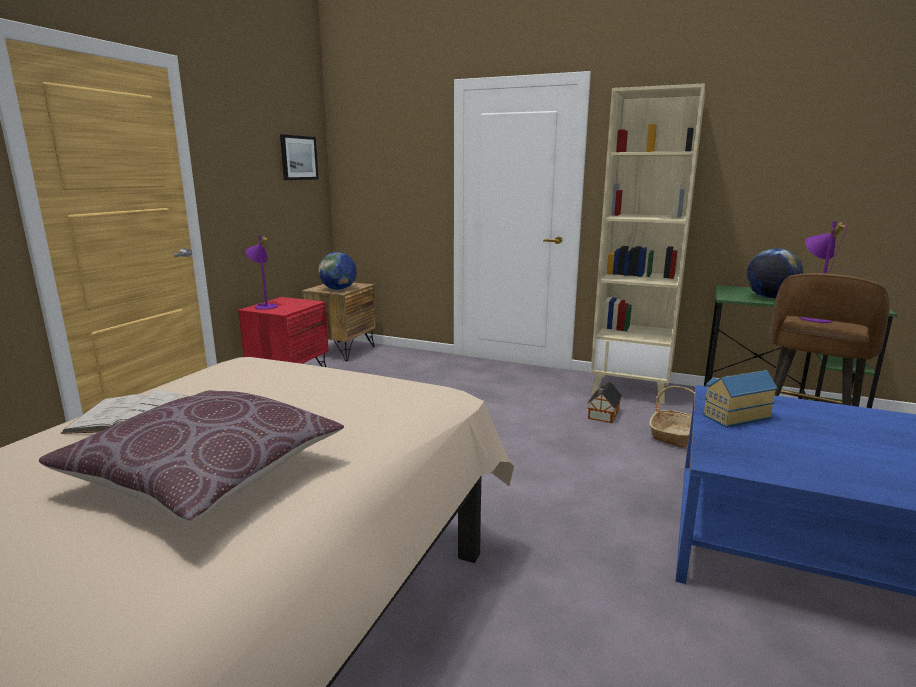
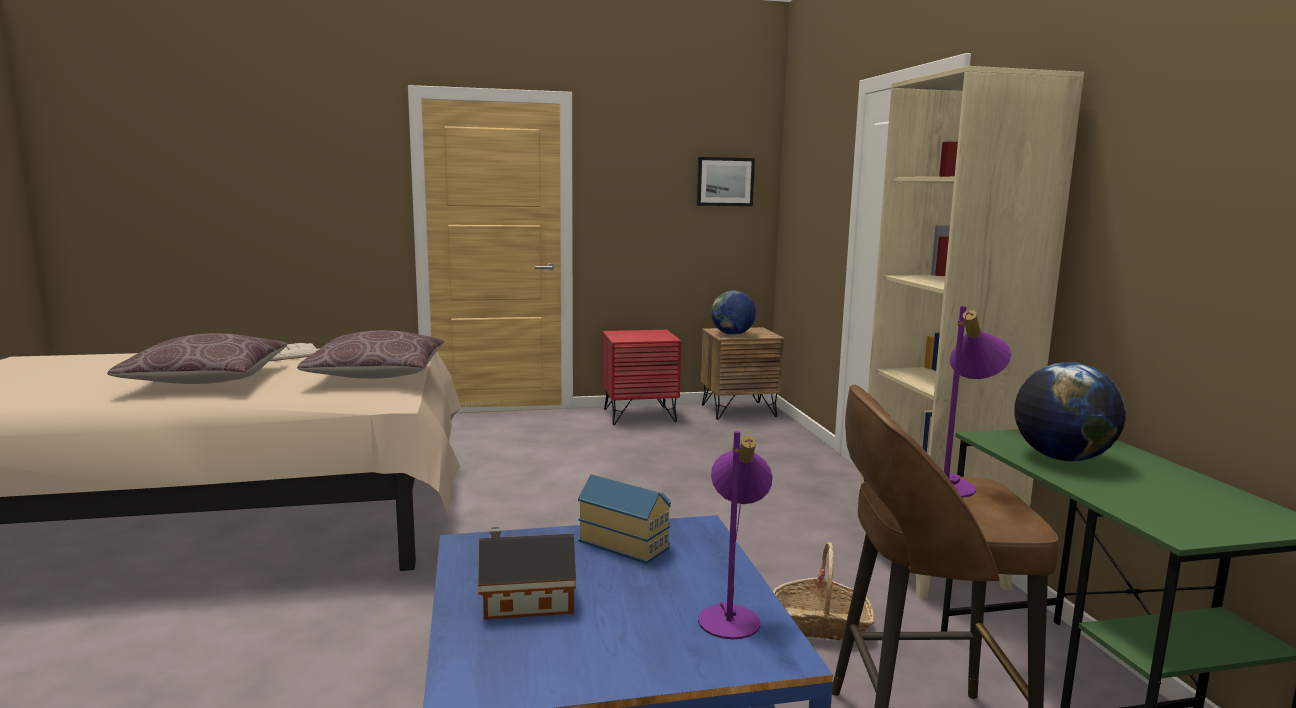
camera: 55 degrees right, 5 degrees down
(265, 306) = (627, 332): purple table lamp -> purple table lamp (732, 615)
(347, 389) = (377, 375): none -> brown pillow
(602, 414) = (805, 564): toy house -> toy house (524, 601)

